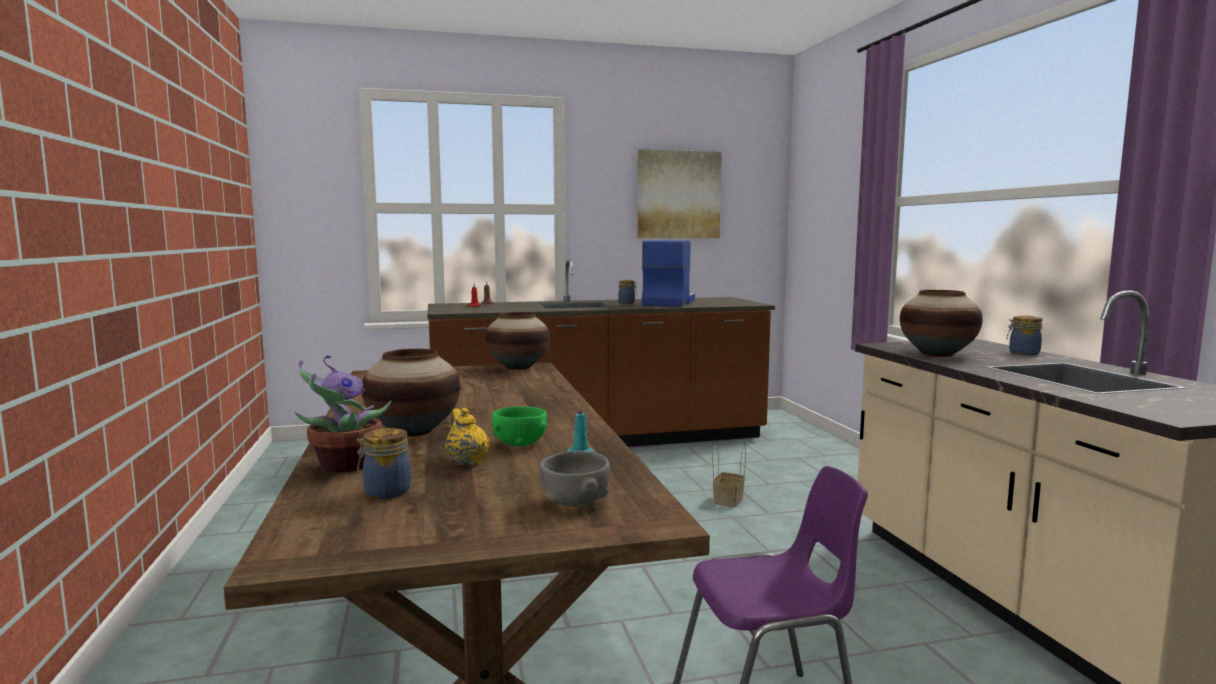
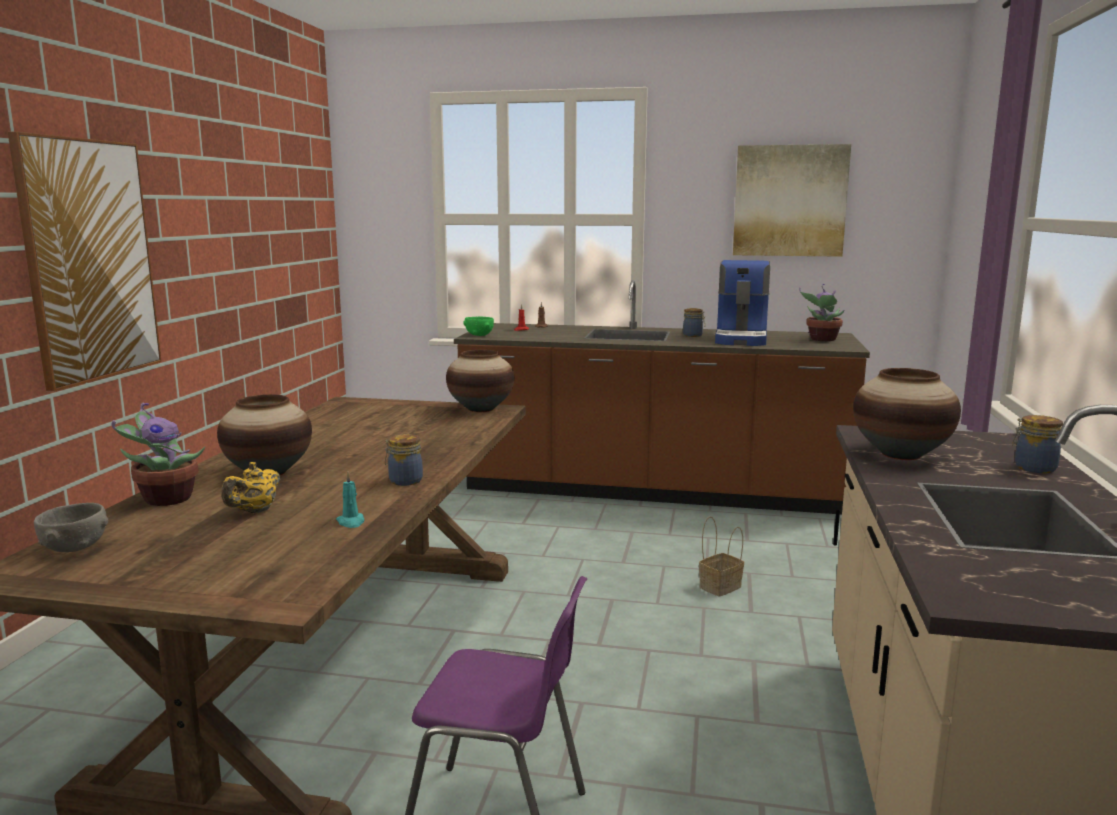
camera: 25 degrees right, 5 degrees up
(98, 221) = (89, 260): none -> picture
(385, 492) = (151, 530): jar -> jar (404, 481)
(467, 461) = (254, 511): yellow teapot -> yellow teapot turned 150 degrees counterclockwise
(519, 444) = (325, 500): green bowl -> green bowl (479, 335)
(575, 502) = (260, 569): grey bowl -> grey bowl (75, 548)
(668, 303) = (742, 338): coffee machine -> coffee machine turned 150 degrees clockwise
(724, 301) = (821, 339): none -> potted plant

